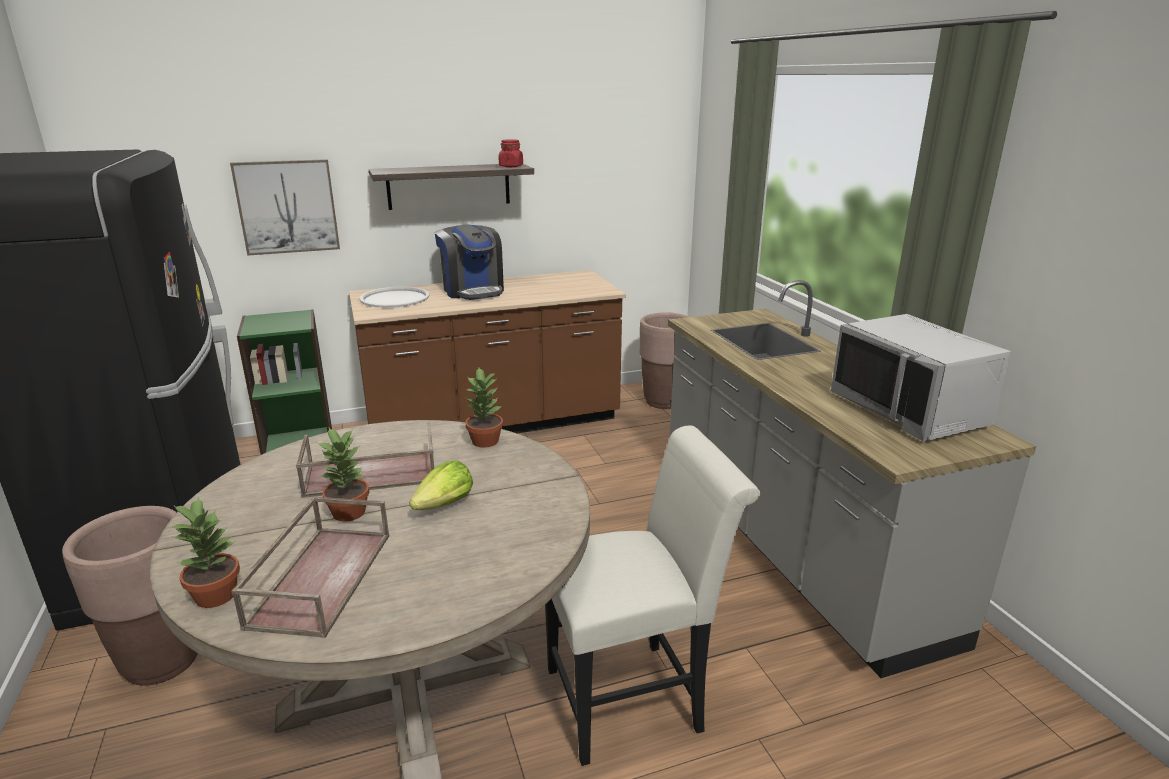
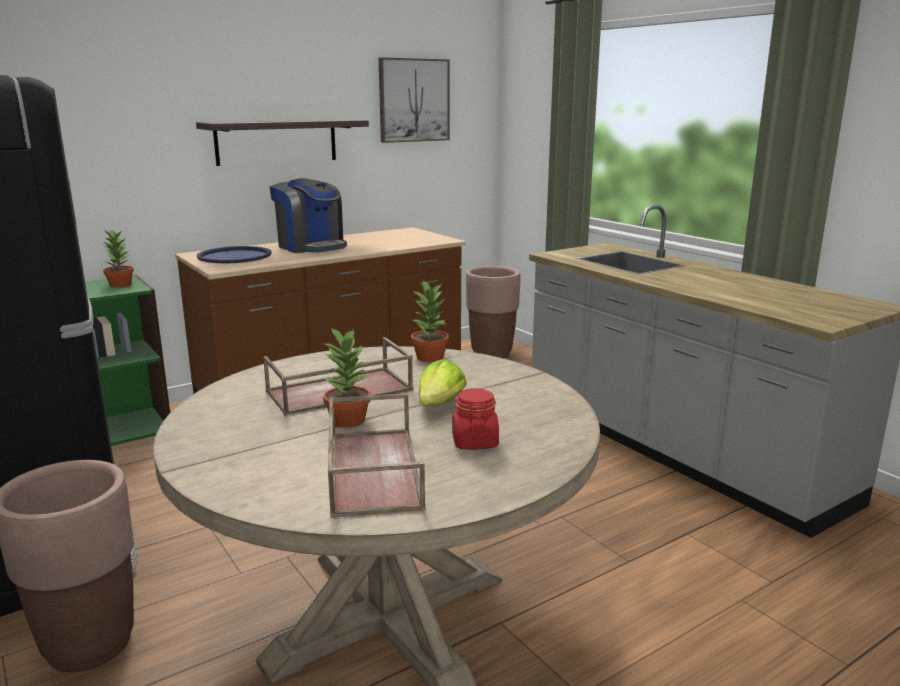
camera: 15 degrees left, 5 degrees down
(215, 595) = (272, 496): potted plant -> potted plant (120, 285)
(287, 207) = (109, 162): picture -> picture (414, 100)
(395, 298) = (234, 256): white tray -> blue tray
(511, 166) = (343, 119): red jar -> red jar (474, 442)
(634, 696) = (614, 587): white chair -> none
(909, 410) = (797, 295): grey microwave -> none

